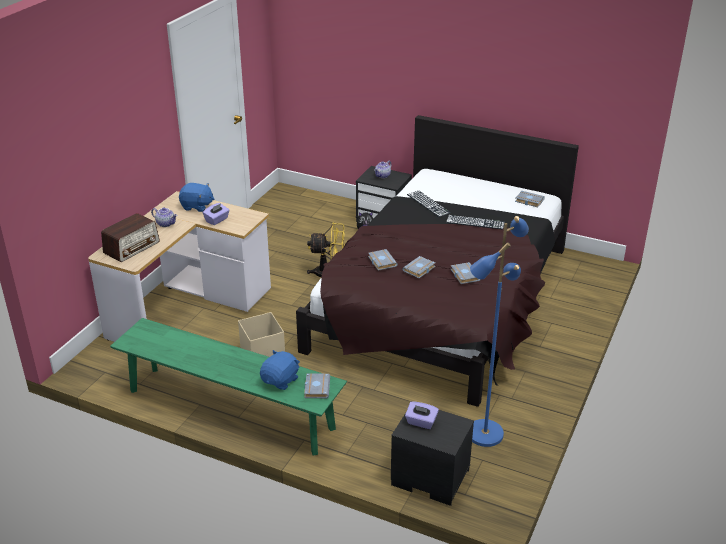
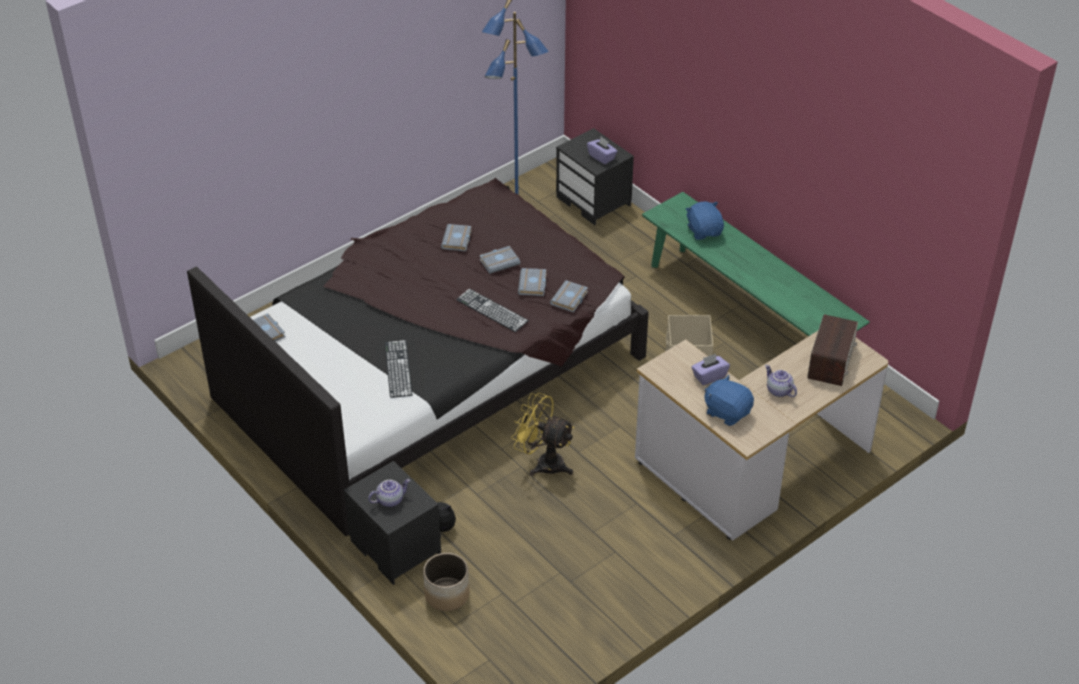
camera: 155 degrees left, 10 degrees up
(132, 247) = (831, 361): radio -> radio turned 135 degrees clockwise
(281, 380) = (704, 231): blue plush toy -> blue plush toy turned 105 degrees clockwise
(316, 387) = (674, 215): grey book -> grey book (570, 299)
(339, 209) = (447, 594): none -> planter
(475, 222) = (374, 309): keyboard -> keyboard (492, 310)

